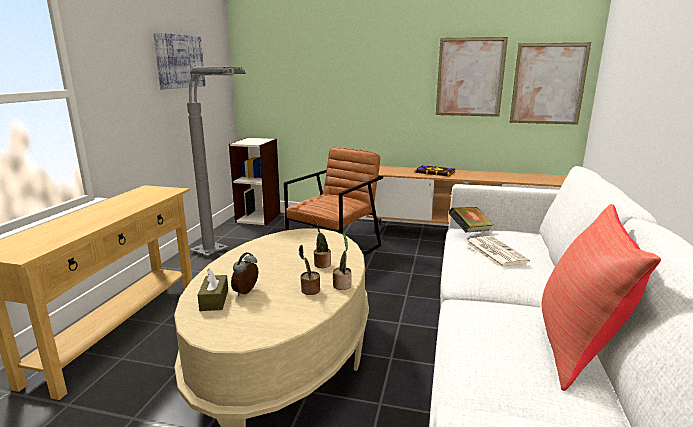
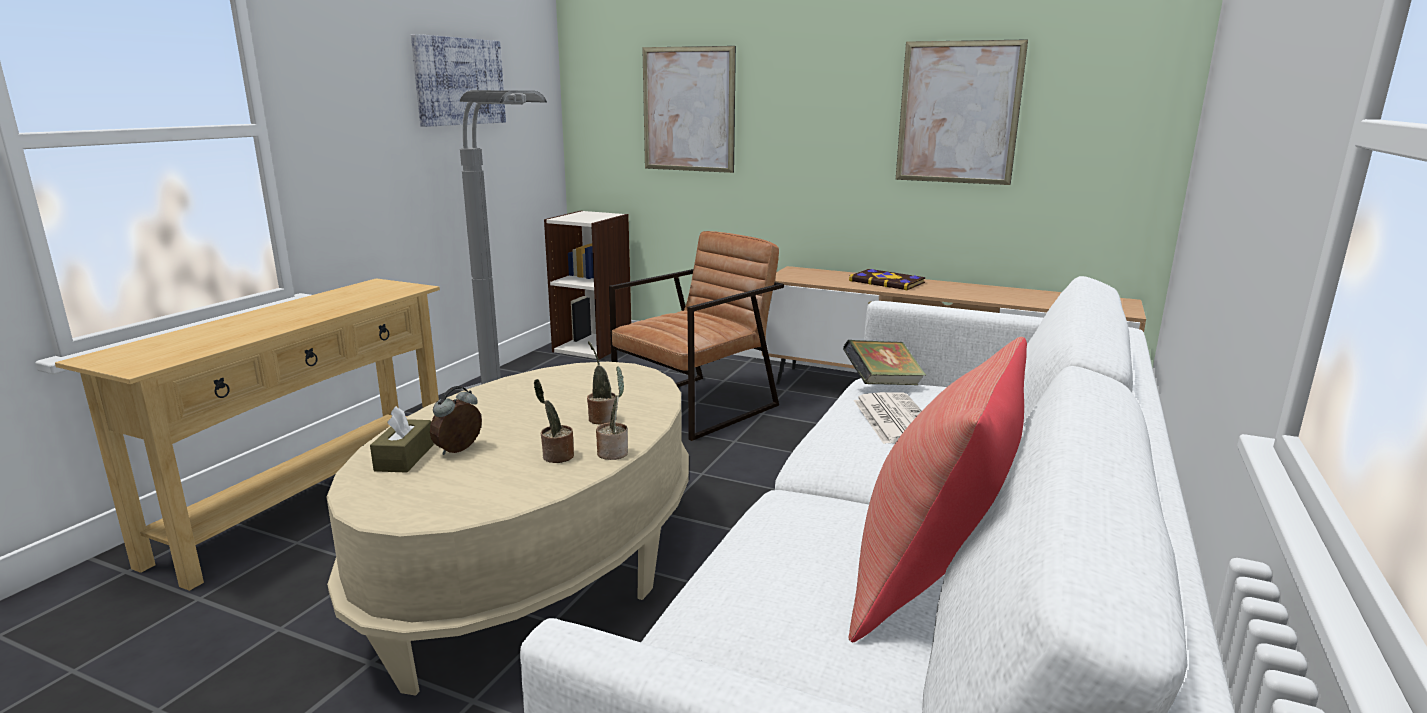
camera: 10 degrees right, 0 degrees up
(548, 84) = (1103, 127): picture -> picture (688, 109)

